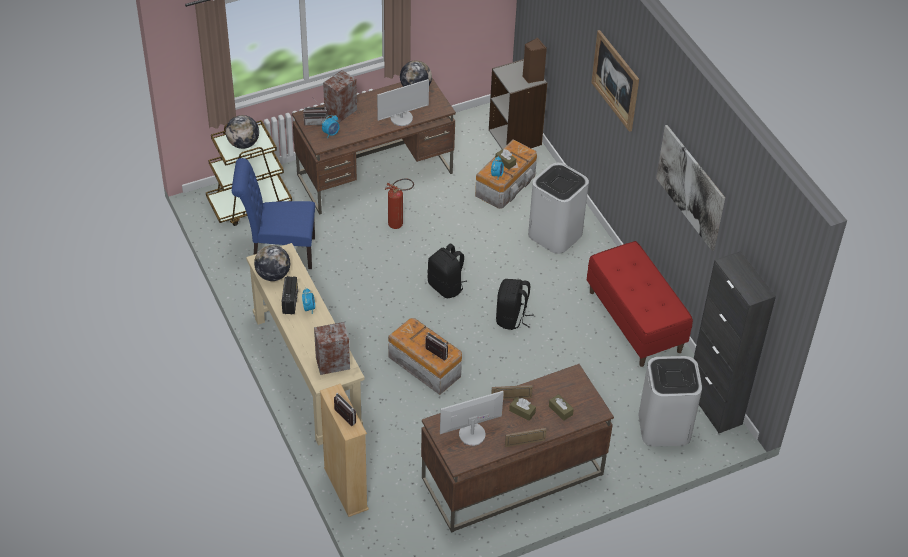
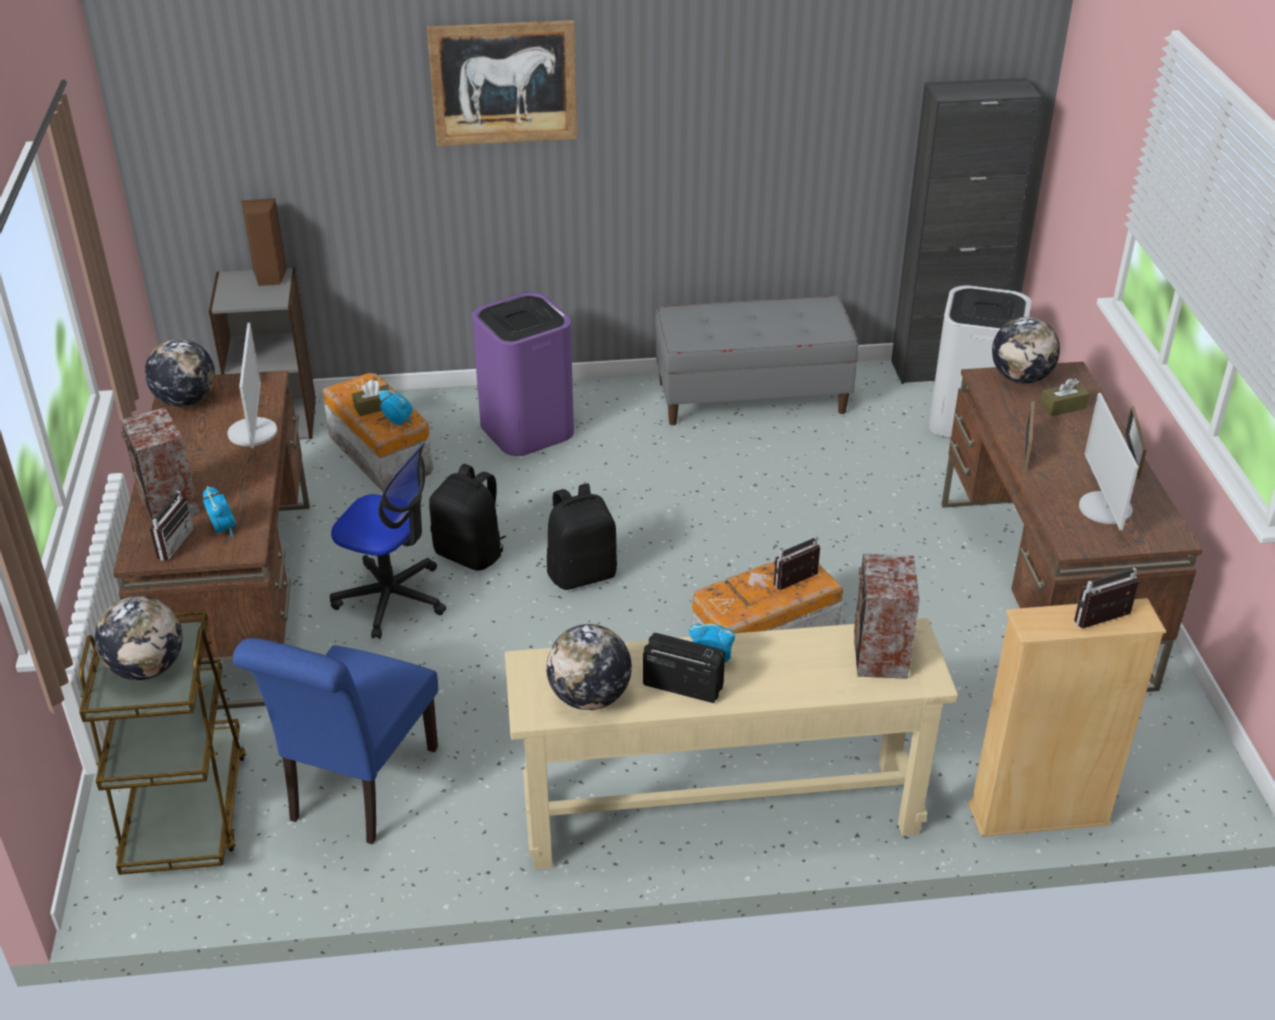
camera: 70 degrees left, 10 degrees down
(399, 224) = (392, 598): fire extinguisher -> office chair
(511, 318) = (691, 515): black backpack -> black backpack (471, 554)
(522, 411) = (1059, 445): brown tissue box -> none
(555, 234) = (527, 429): white trash can -> purple trash can
(581, 390) = (1020, 378): none -> globe
(635, 321) = (751, 397): red bench -> grey bench
(690, 187) = (767, 92): picture -> none

